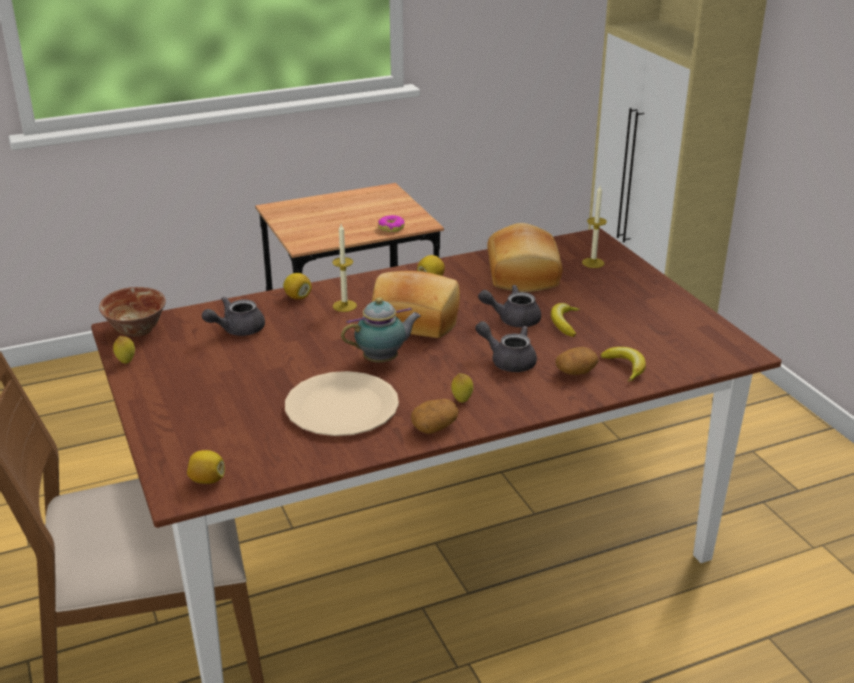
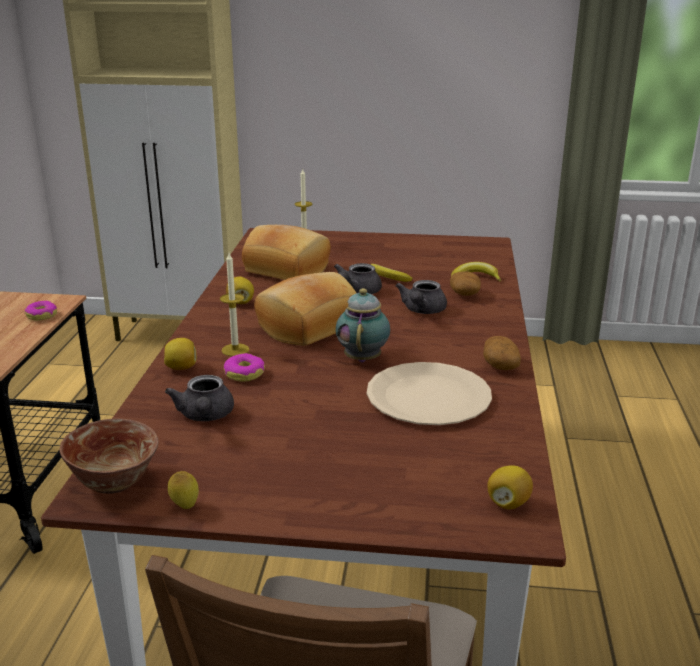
camera: 60 degrees left, 5 degrees down
(310, 322) = (244, 373): none -> donut
(462, 400) = (467, 343): lemon -> none
(508, 360) = (422, 311): grey teapot -> grey teapot turned 45 degrees counterclockwise

